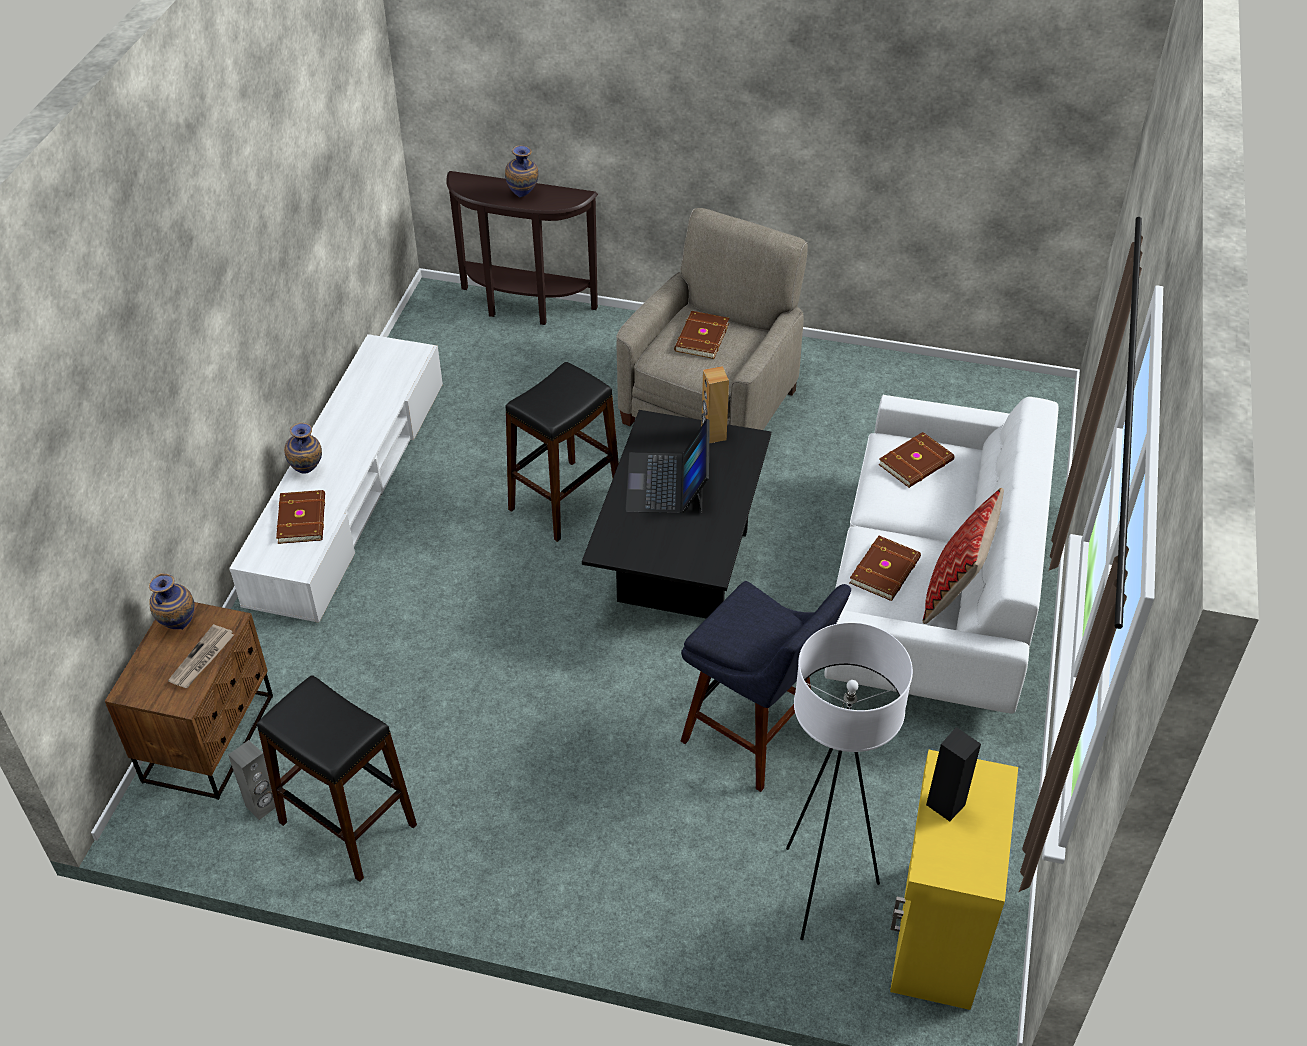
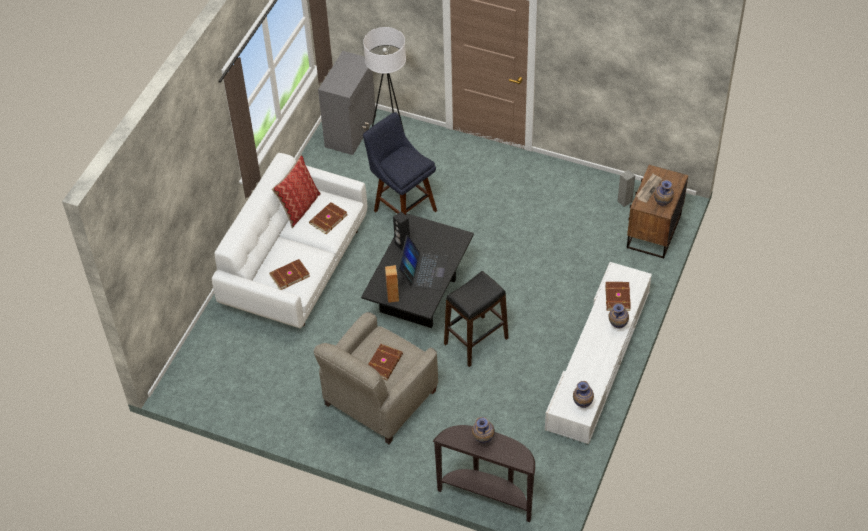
camera: 170 degrees left, 5 degrees up
(348, 824) = (586, 191): black stool -> none
(378, 358) = (582, 404): none -> vase
(935, 935) = (351, 131): yellow cabinet -> grey cabinet
(946, 804) = (350, 79): black speaker -> black speaker (402, 244)

